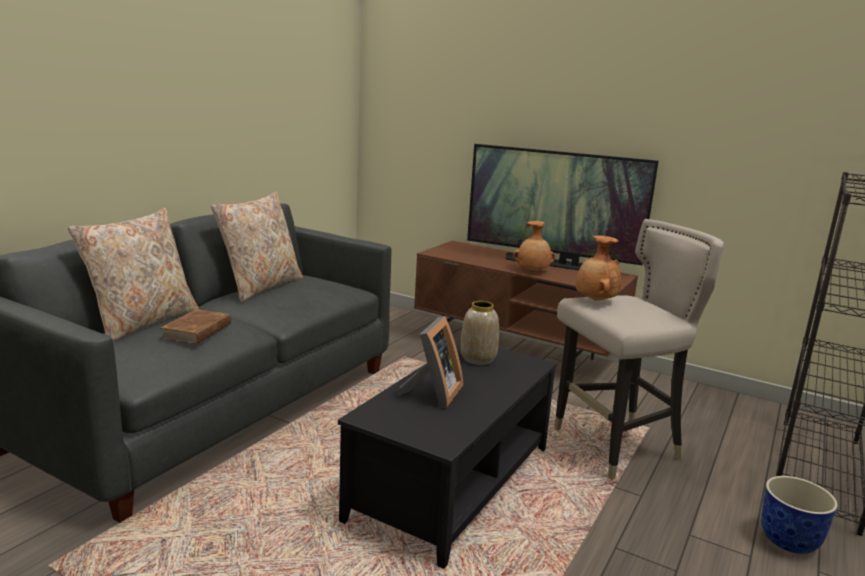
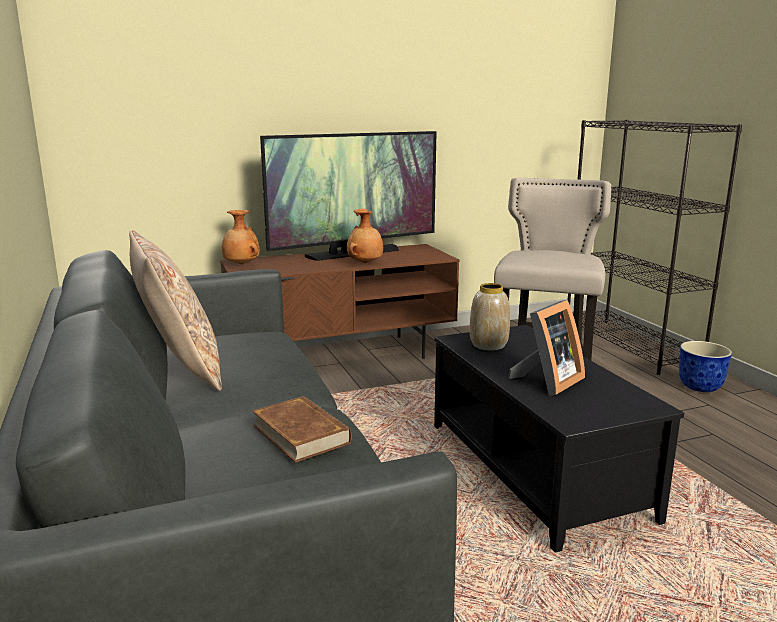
camera: 50 degrees left, 0 degrees up
(142, 322) = (189, 467): beige pillow -> none
(432, 394) = (547, 382): picture frame -> picture frame turned 75 degrees clockwise
(595, 300) = (523, 258): brown vase -> brown vase (241, 264)

